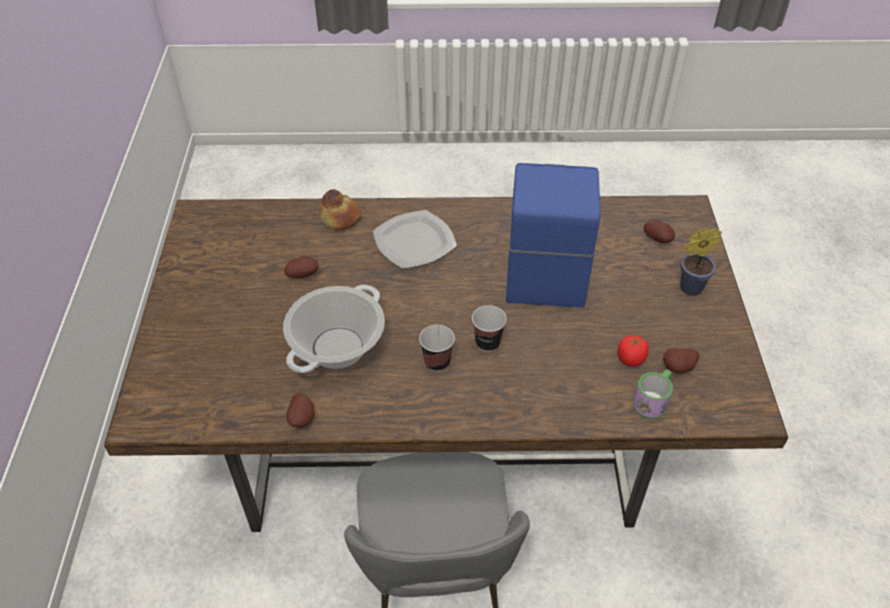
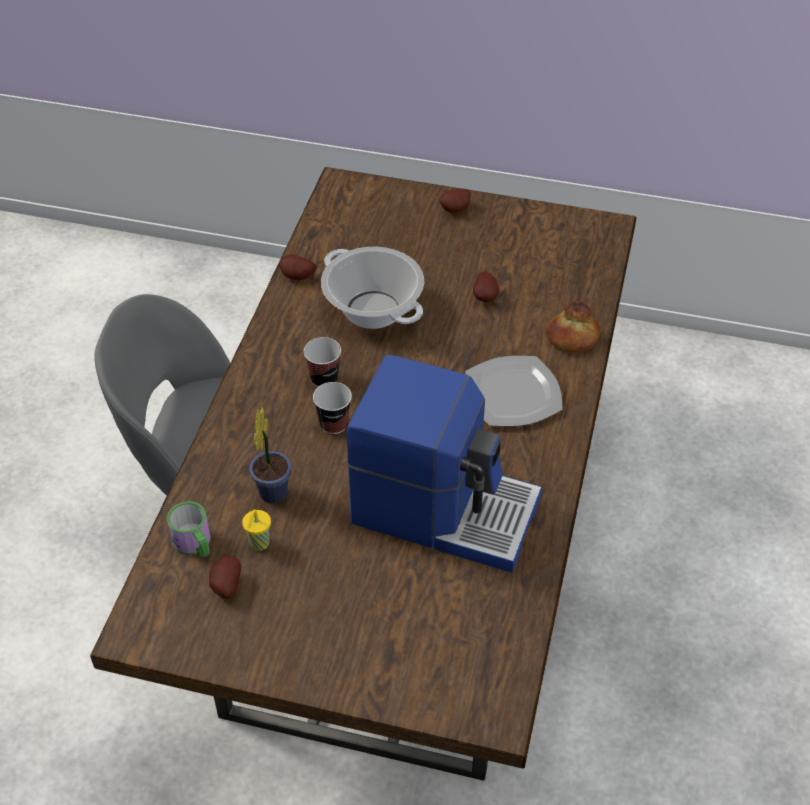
camera: 105 degrees right, 0 degrees up
(631, 359) = (259, 544): tomato -> yellow cup
(658, 239) = (444, 649): potato -> potato (456, 210)
(688, 288) = (344, 647): potted plant -> potted plant (274, 489)

